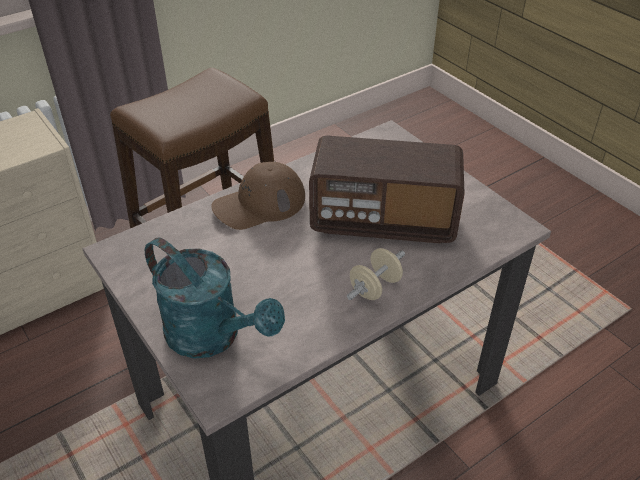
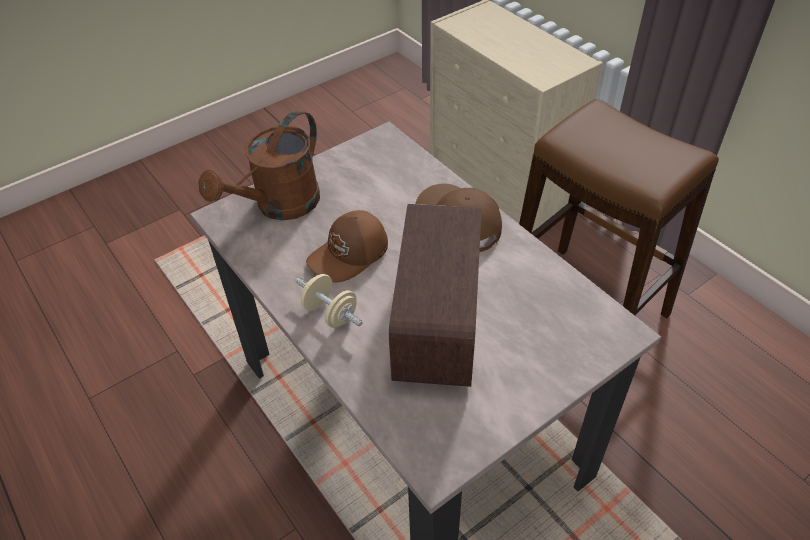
camera: 90 degrees right, 5 degrees up
(213, 337) = (279, 206): turquoise watering can -> brown watering can
(299, 275) = (350, 255): none -> brown cap

